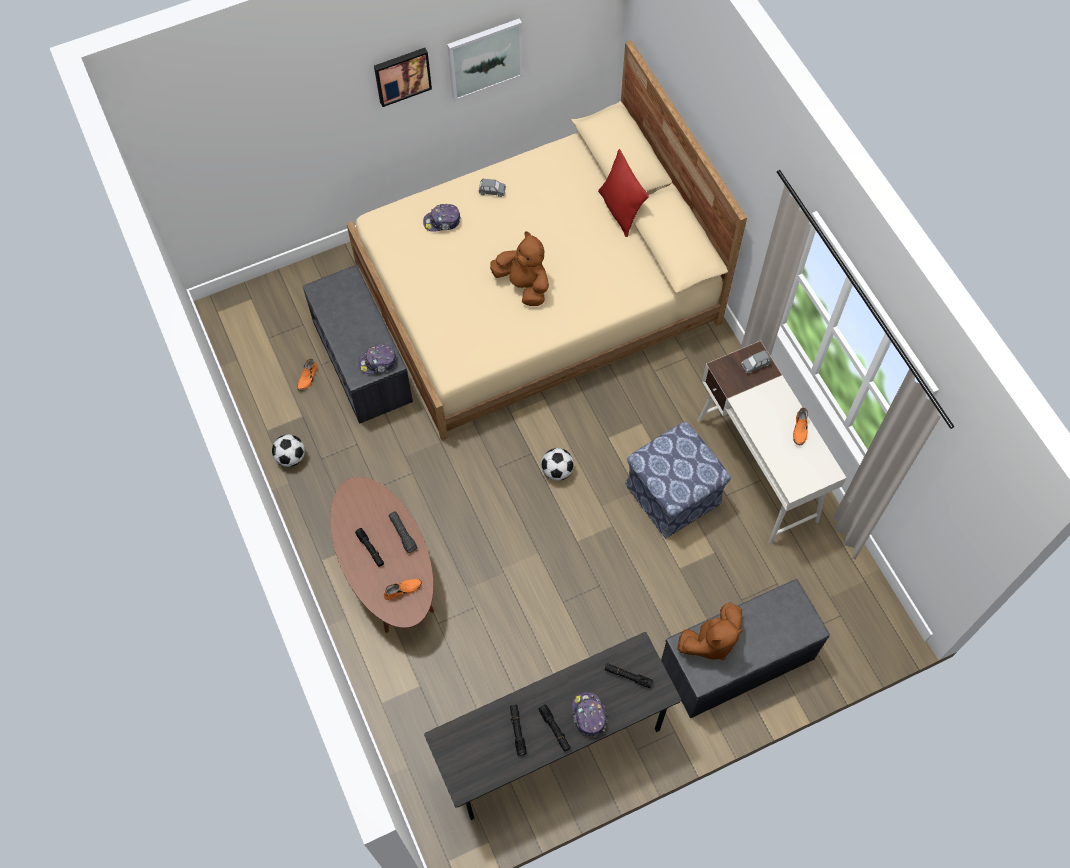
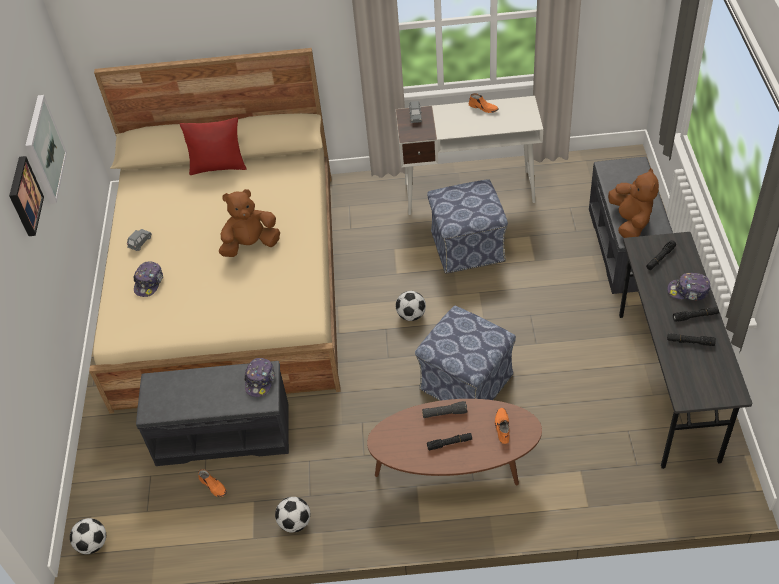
camera: 65 degrees left, 15 degrees down
(227, 312) = (92, 544): none -> football
(490, 549) = (465, 382): none -> ottoman

